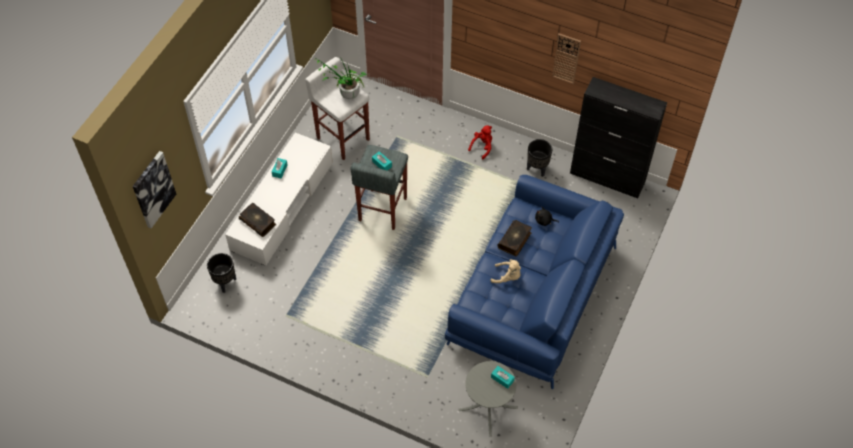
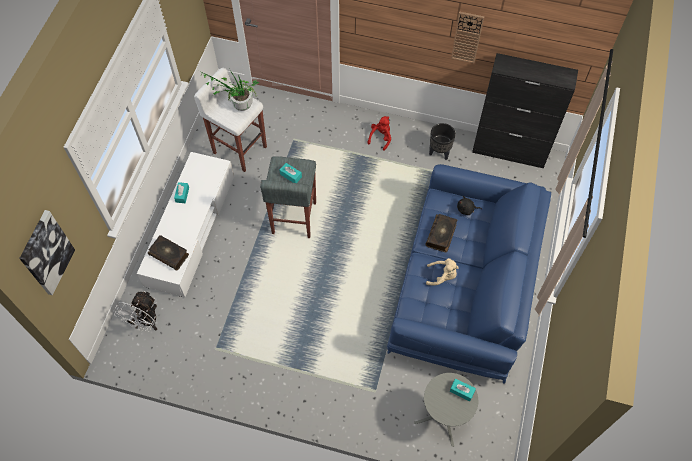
camera: 10 degrees left, 5 degrees up
(225, 283) = (145, 323): black planter -> white fan

